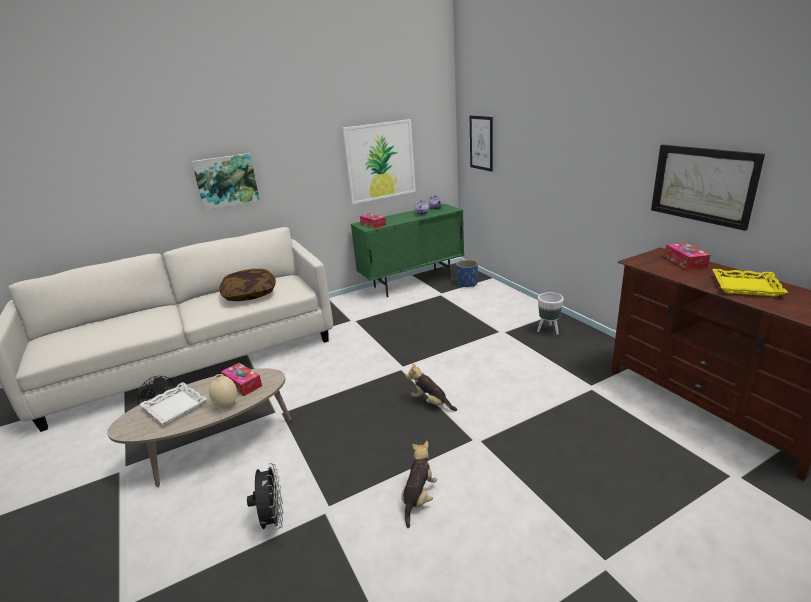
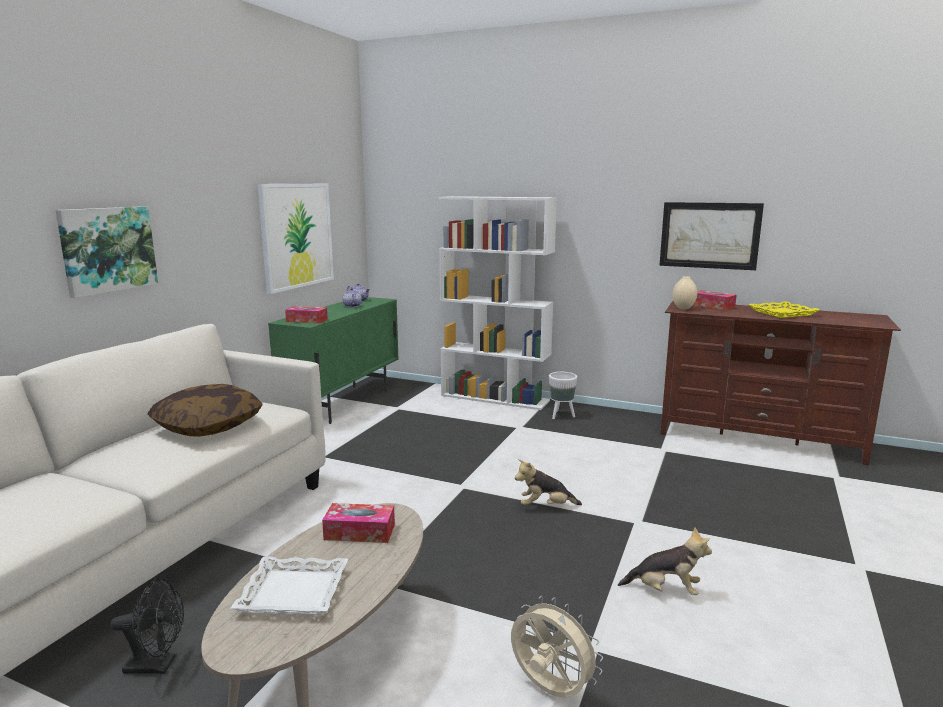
camera: 40 degrees left, 10 degrees down
(226, 405) = (380, 560): beige vase -> beige vase (683, 308)
(272, 519) = (549, 690): black fan -> beige fan
(418, 498) = (665, 590): plush toy -> plush toy turned 120 degrees clockwise
(467, 284) = (415, 393): blue planter -> none
(481, 143) = (413, 217): picture -> none
(519, 301) = (495, 398): none -> white bookcase

